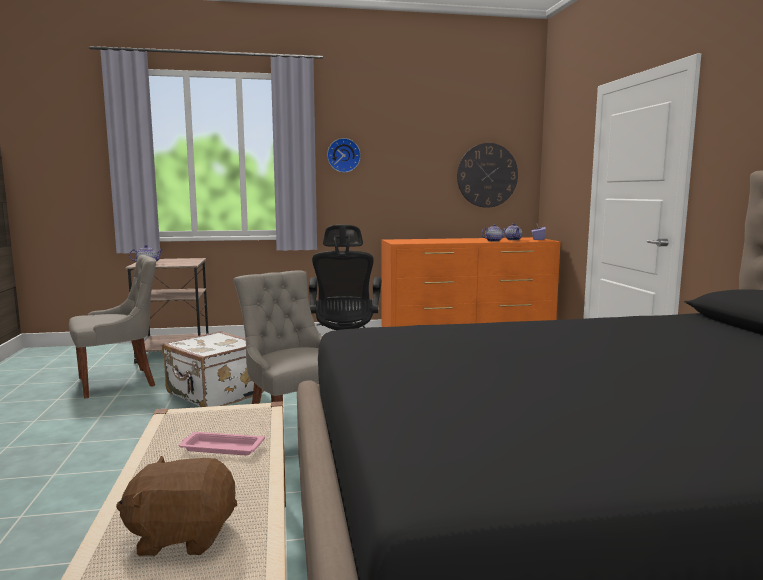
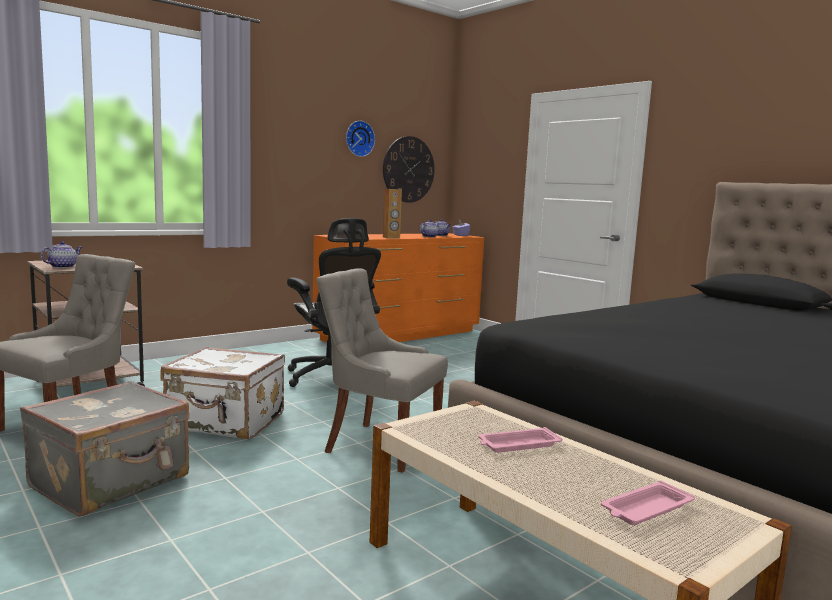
camera: 30 degrees left, 0 degrees up
(84, 425) = (112, 482): none -> grey suitcase
(182, 535) = (646, 509): brown plush toy -> pink tray
(343, 155) = (274, 138): wall clock -> wall clock (359, 138)
(446, 242) = (391, 238): none -> brown speaker

